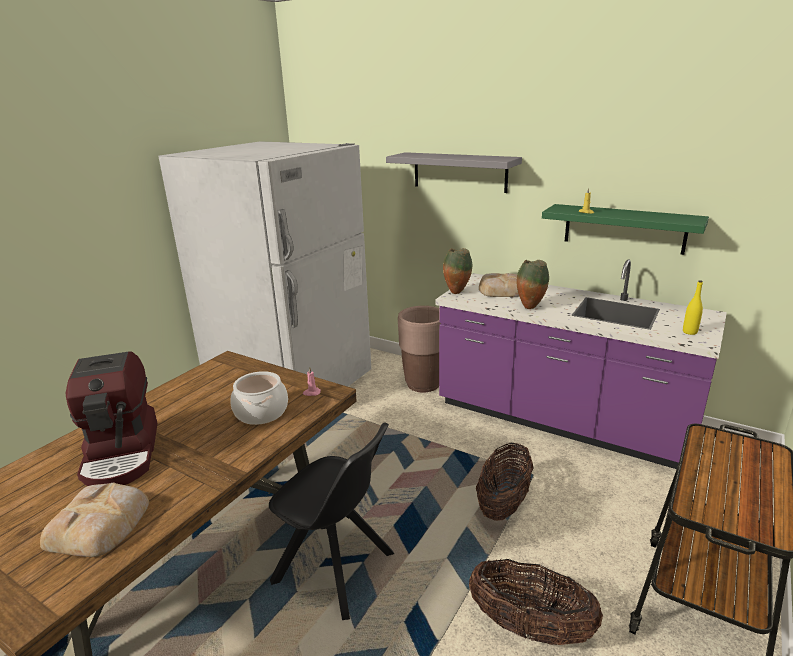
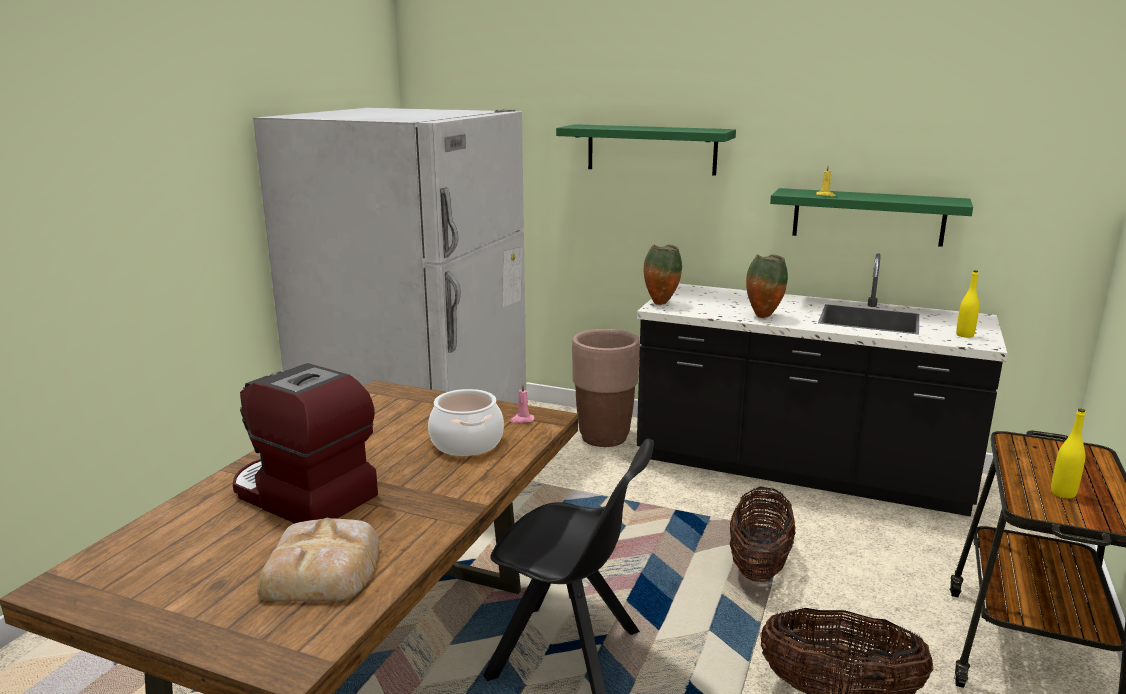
camera: 10 degrees left, 5 degrees down
(123, 453) = (302, 496): coffee machine -> coffee machine turned 150 degrees clockwise
(459, 172) = (651, 149): grey shelf -> green shelf
(500, 290) = (715, 299): bread -> none
(561, 421) = (799, 470): purple counter -> black counter
(729, 494) = (1063, 493): none -> yellow bottle

